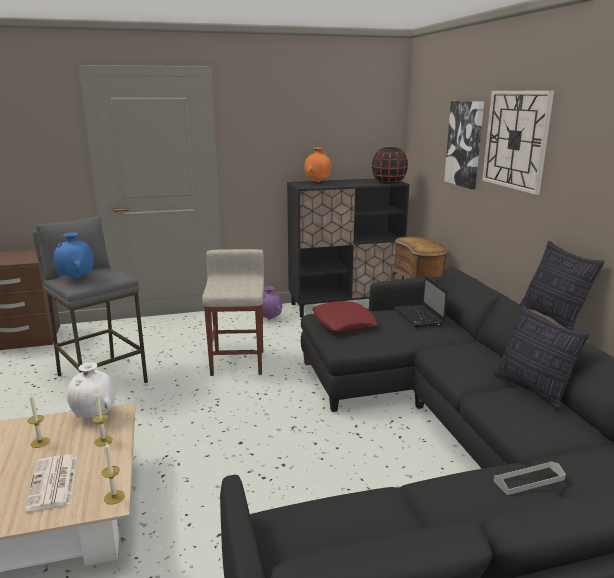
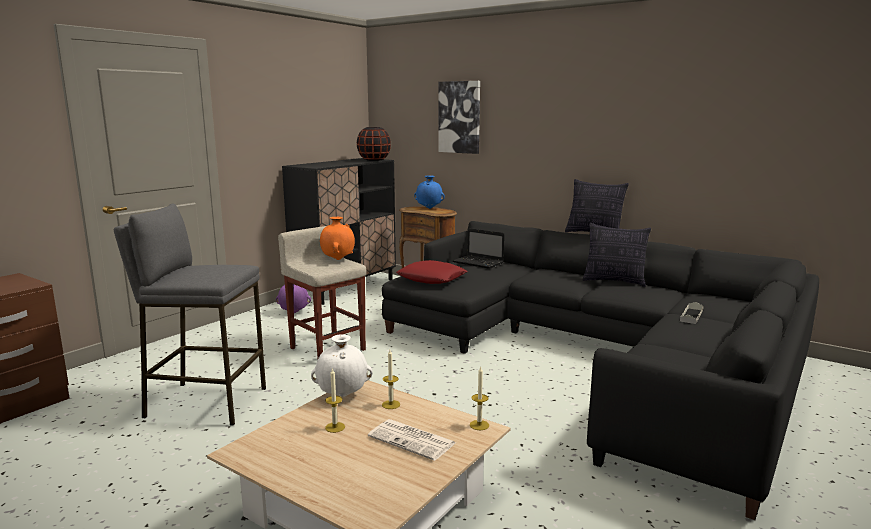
camera: 40 degrees left, 5 degrees down
(76, 279) = (196, 275): blue vase -> blue vase (429, 208)
(317, 182) = (312, 163): orange vase -> orange vase (338, 259)
(516, 140) = (523, 108): wall clock -> none

